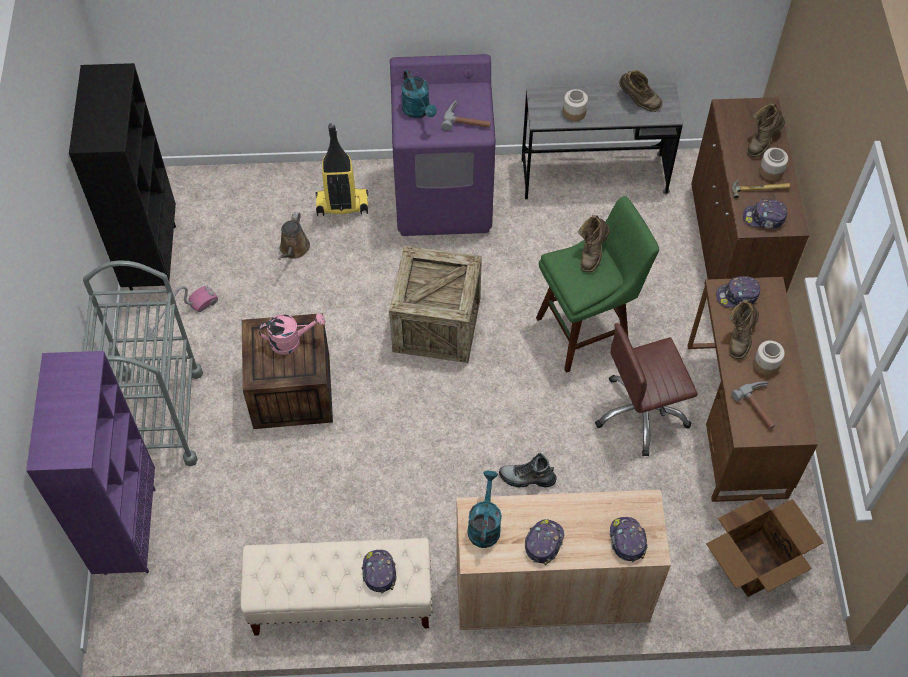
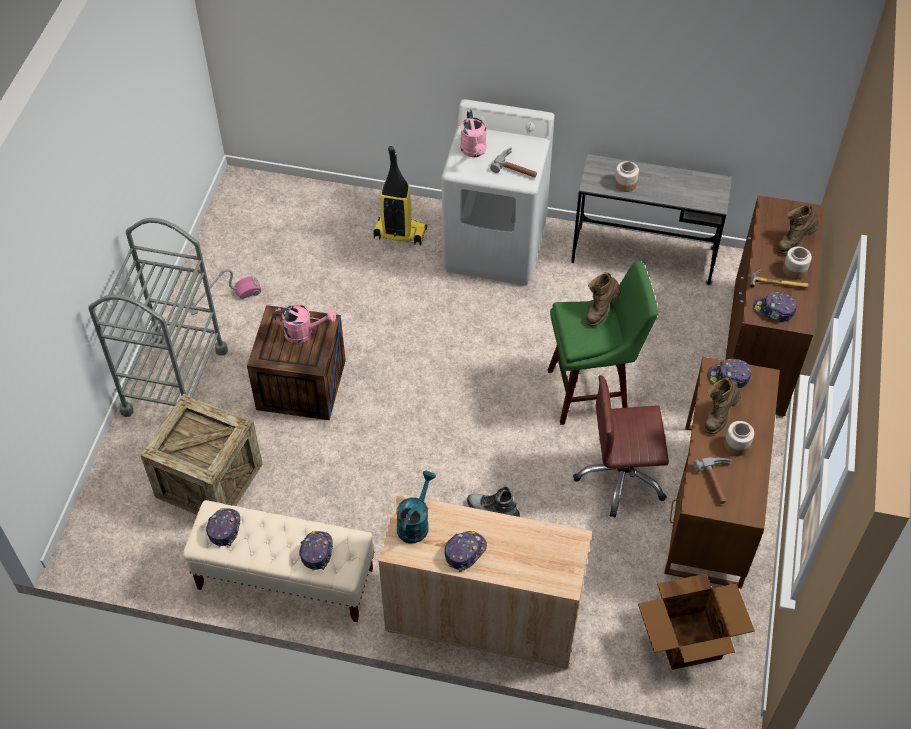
camera: 15 degrees right, 5 degrees down
(128, 530) = (117, 471): purple bookcase -> none
(152, 258) = (215, 244): black bookcase -> none
(294, 249) = (343, 263): brown watering can -> none
(418, 111) = (474, 151): turquoise watering can -> pink watering can
(436, 325) = (452, 356): crate -> crate (209, 480)
(444, 198) = (495, 246): purple washing machine -> white washing machine
(627, 540) = (544, 568): cap -> cap (224, 528)
(638, 101) = (690, 186): brown boot -> none

